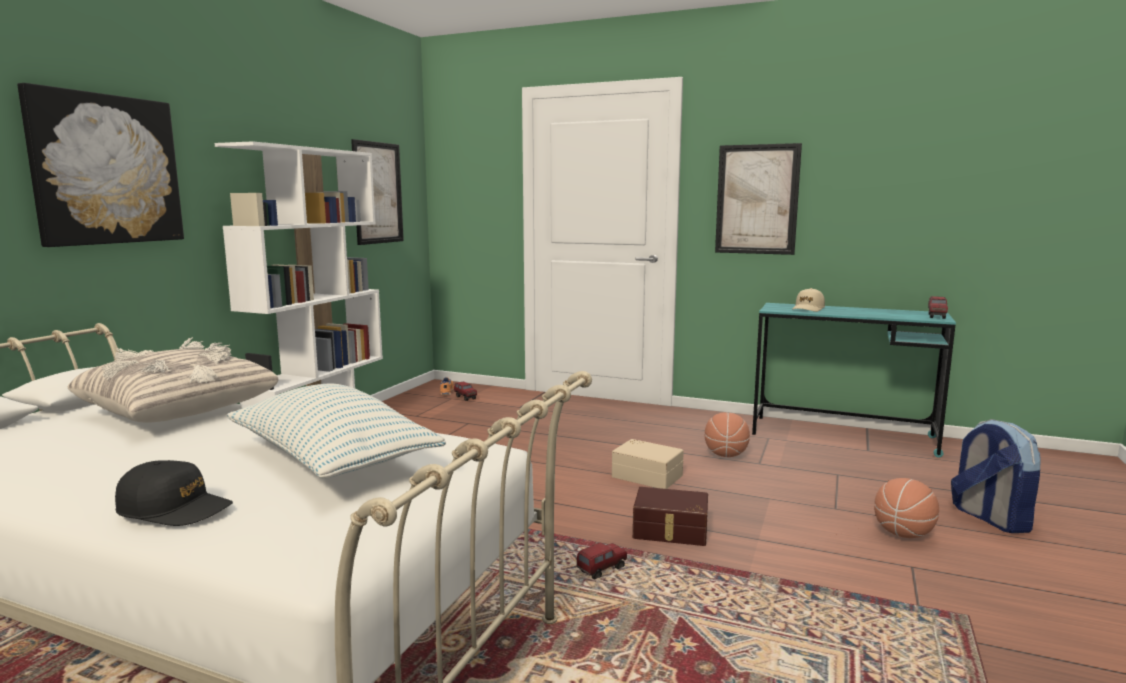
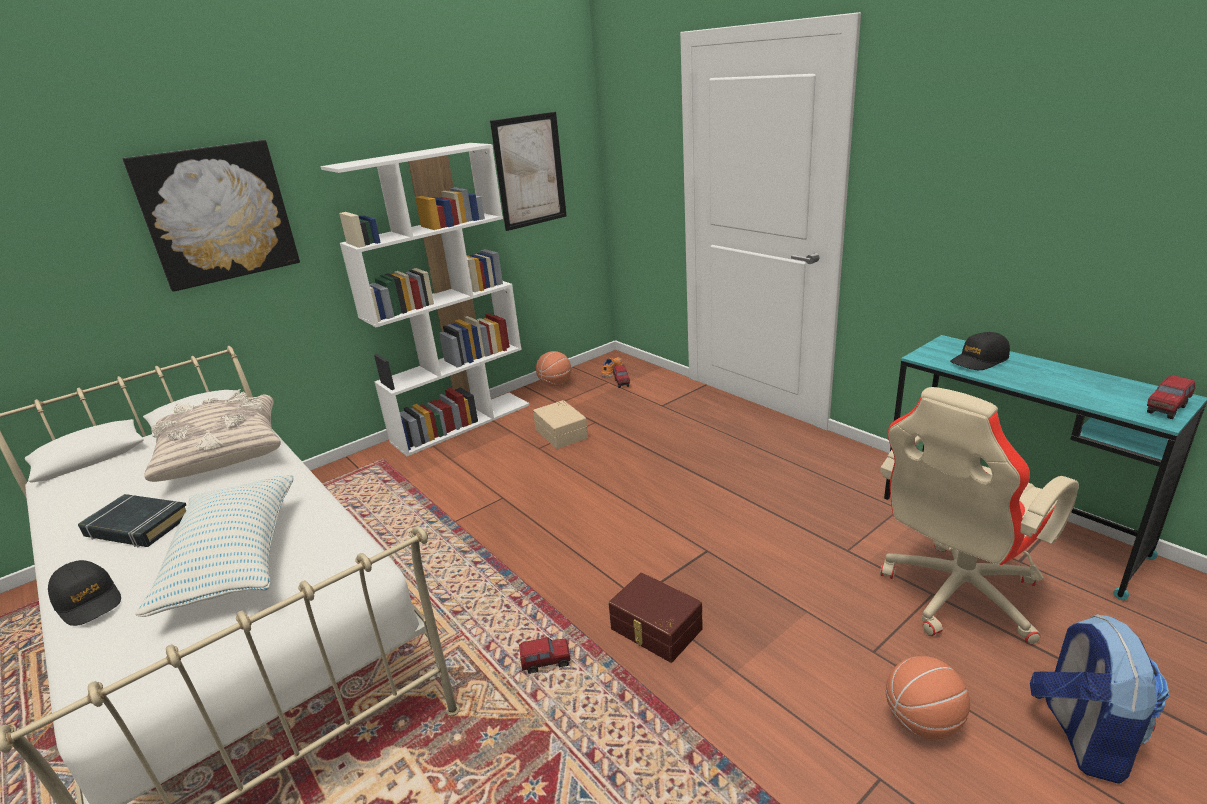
camera: 30 degrees right, 15 degrees up
(145, 461) = (137, 526): none -> black book
(647, 475) = (703, 539): beige storage box -> beige storage box (562, 433)
(726, 455) = (819, 527): basketball -> basketball (555, 384)
(757, 199) = (944, 194): picture -> none
(808, 308) = (979, 360): beige cap -> black cap
(852, 474) = (953, 600): none -> beige office chair

